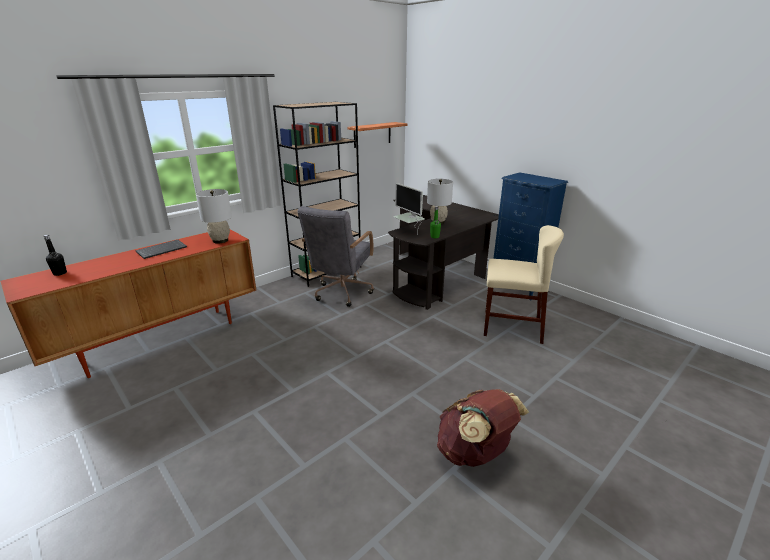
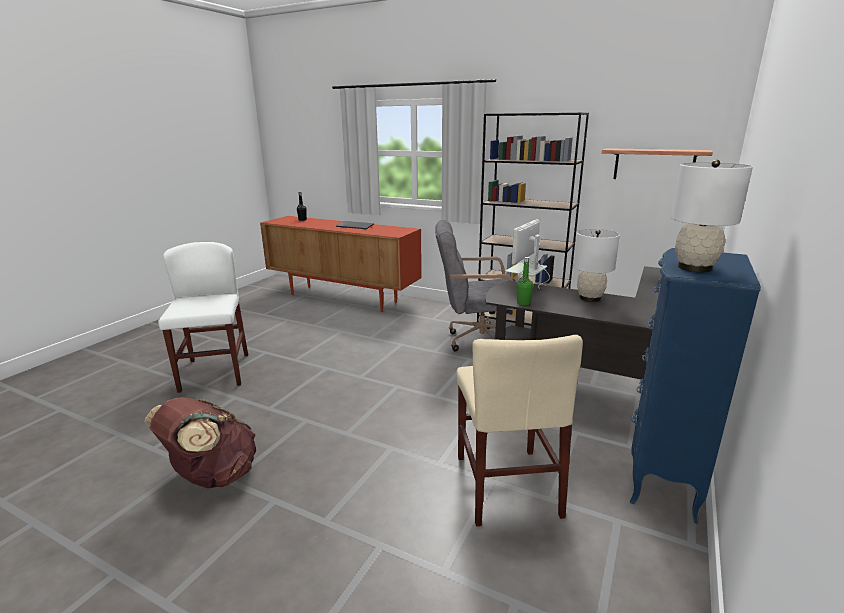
camera: 70 degrees right, 5 degrees down
(220, 240) = (387, 232): white table lamp -> white table lamp (694, 268)
(272, 455) = (215, 372): none -> white chair

